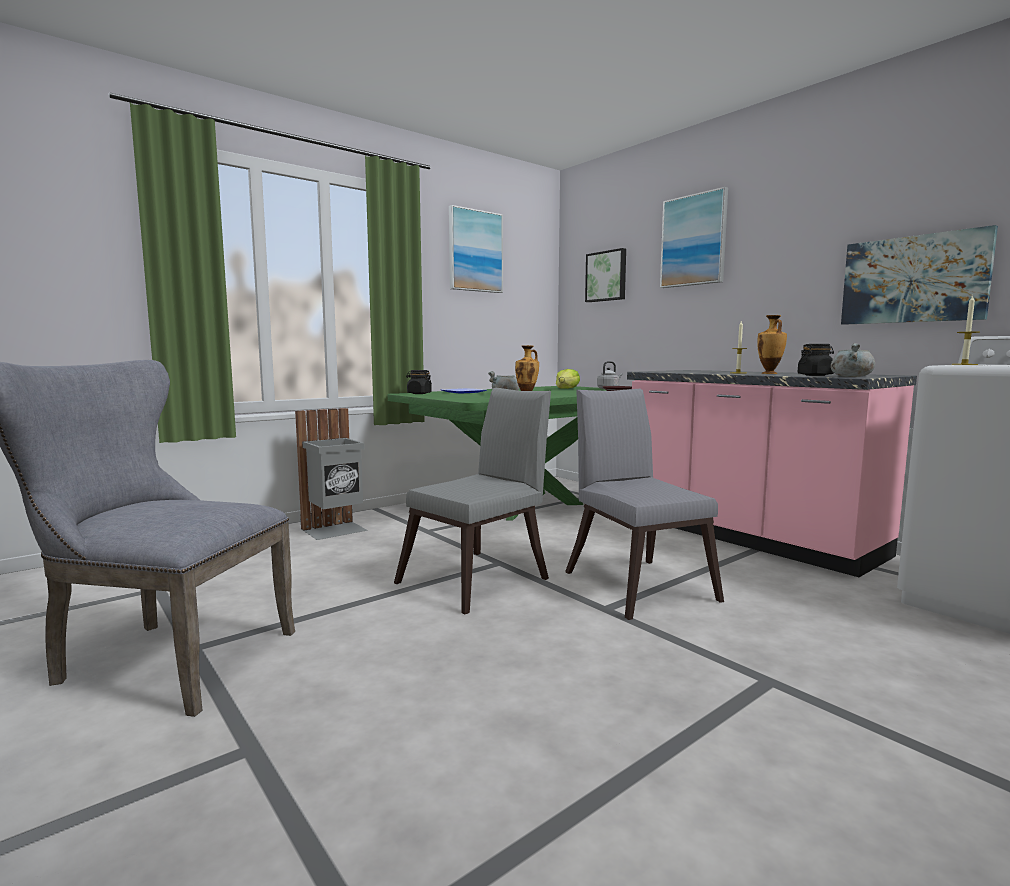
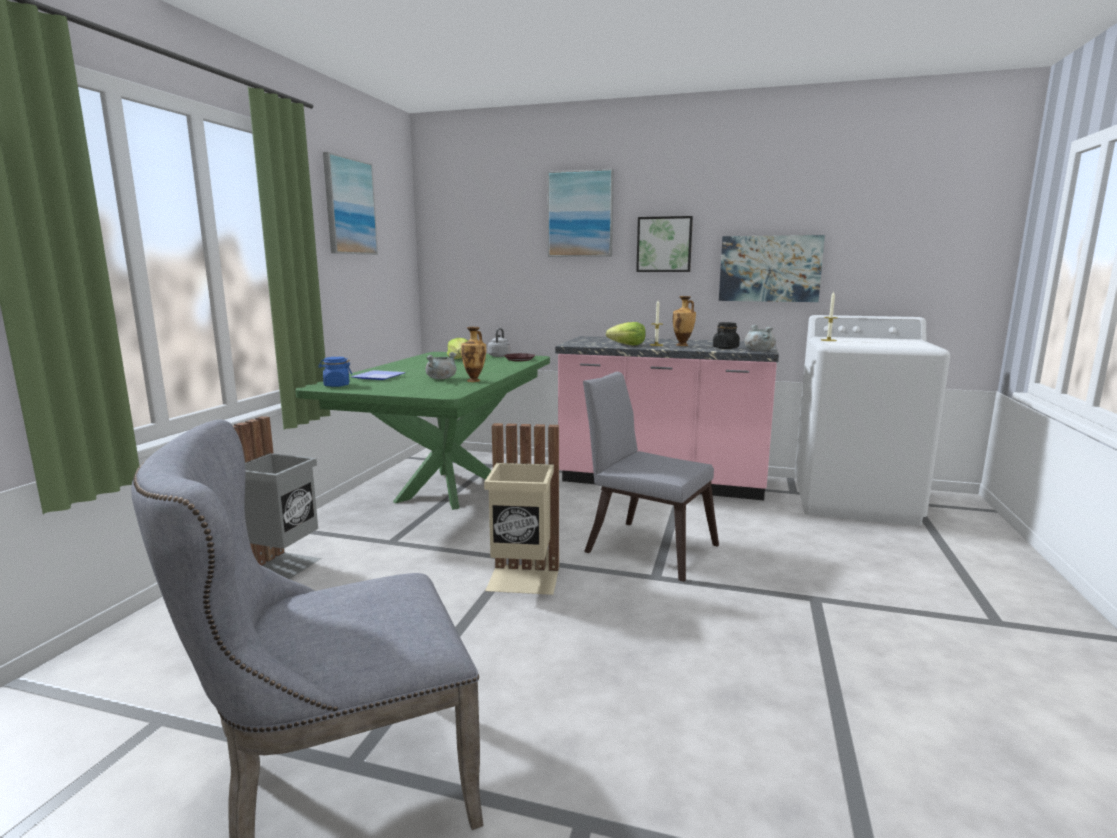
camera: 35 degrees left, 5 degrees up
(419, 393) = (336, 385): black jar -> blue jar
(481, 579) = (523, 580): grey chair -> beige trash can
(607, 276) = (481, 238): picture -> picture (664, 244)
(703, 372) = (627, 345): none -> lettuce

